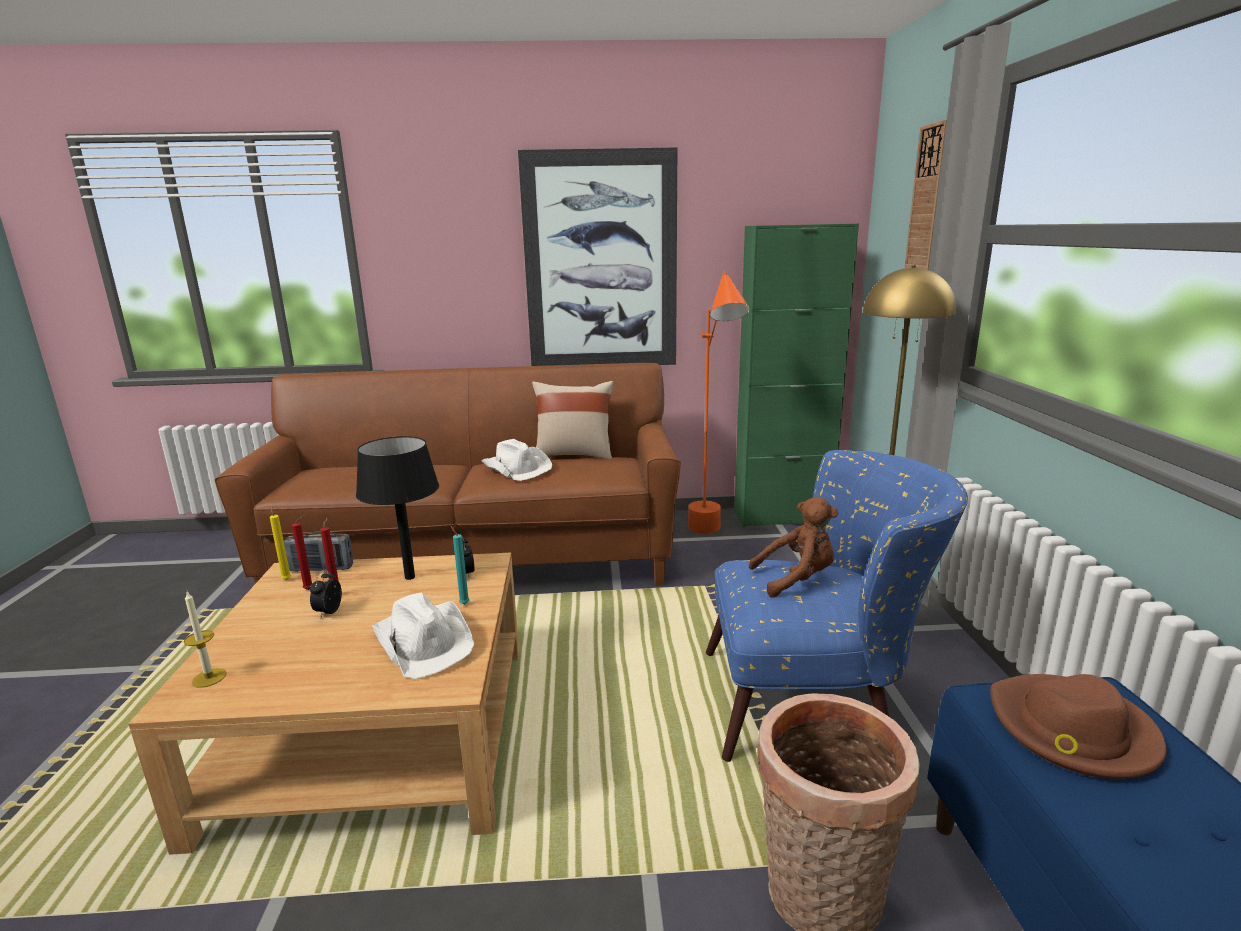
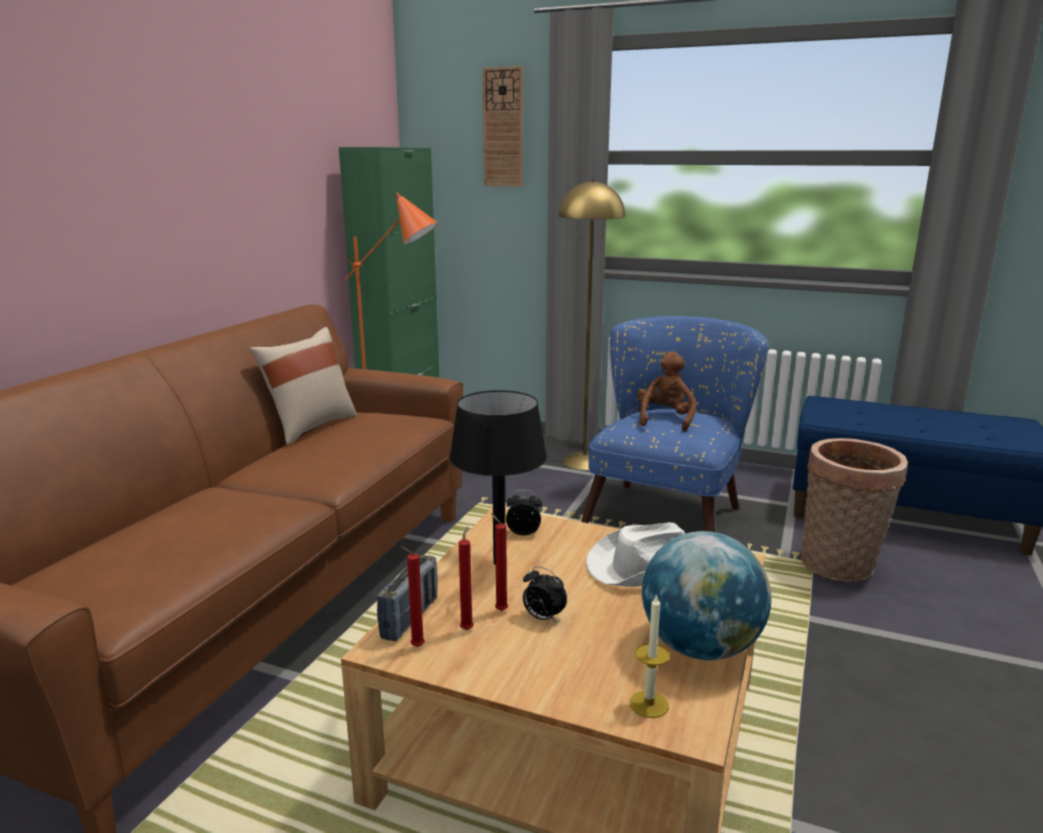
camera: 65 degrees left, 0 degrees up
(286, 579) = (415, 647): yellow candle -> red candle
(288, 689) = (700, 647): none -> globe
(463, 603) = (588, 541): turquoise candle -> none
(517, 468) = (319, 451): white hat -> none
(601, 263) = (224, 189): picture -> none
(1072, 730) = (850, 414): brown hat -> none

